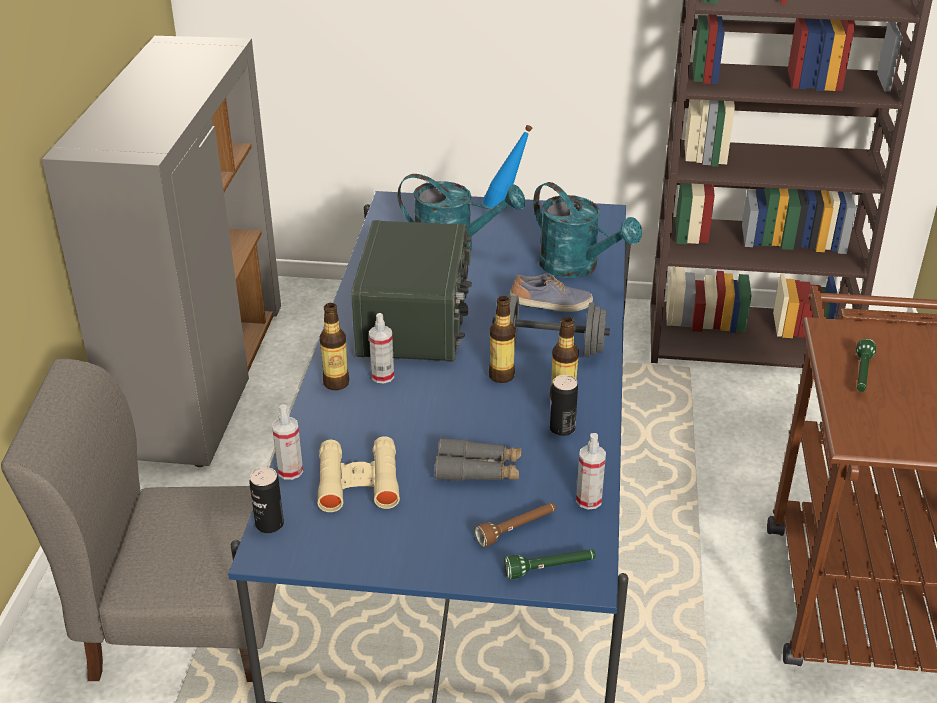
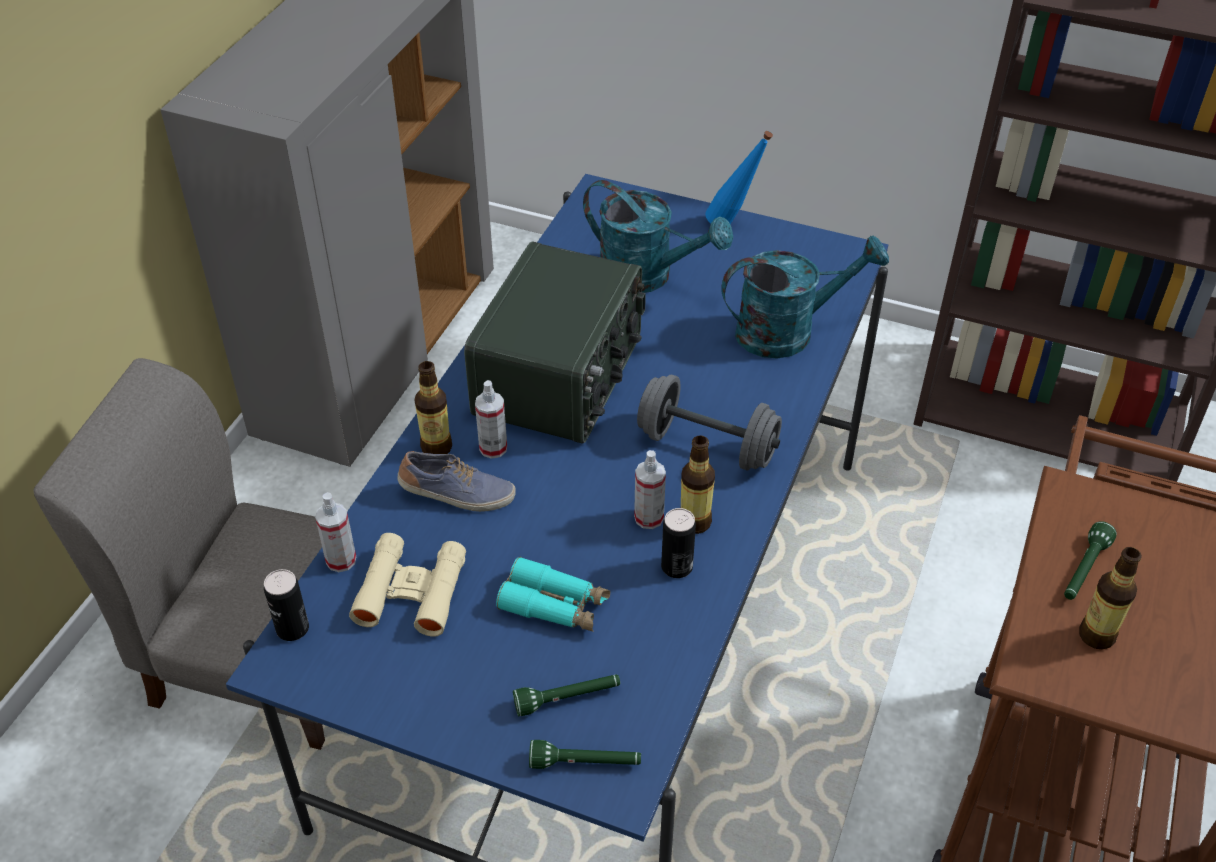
camera: 15 degrees right, 10 degrees up
(478, 470) = (554, 605): grey binoculars -> turquoise binoculars
(501, 376) = (633, 475): bottle -> bottle (1096, 635)
(517, 529) = (568, 699): brown flashlight -> green flashlight
(551, 306) = (733, 383): shoe -> shoe (457, 495)
(577, 267) = (788, 331): turquoise watering can -> turquoise watering can turned 75 degrees counterclockwise
(588, 500) = (669, 677): spray bottle -> spray bottle (649, 518)

